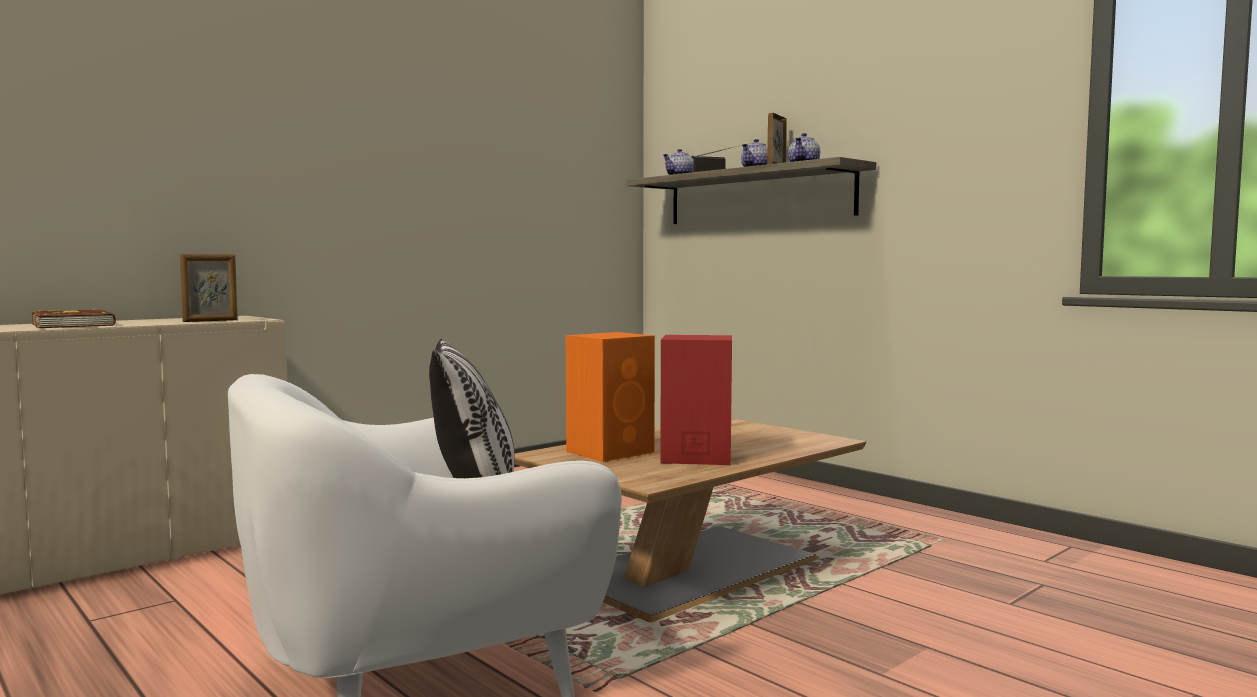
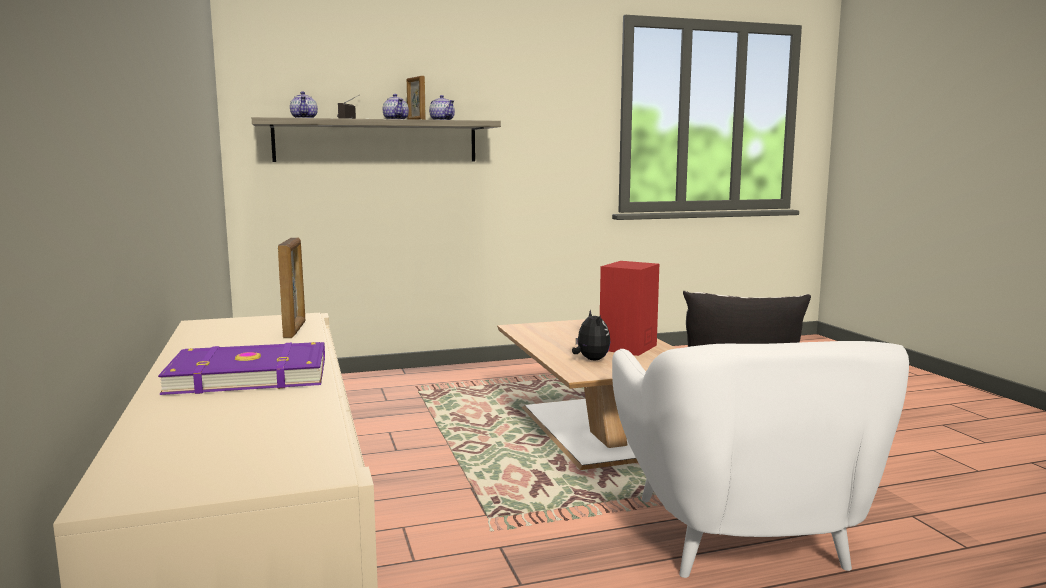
camera: 65 degrees left, 5 degrees up
(75, 324) = (248, 374): brown book -> purple book
(612, 451) = (591, 360): orange speaker -> plush toy

